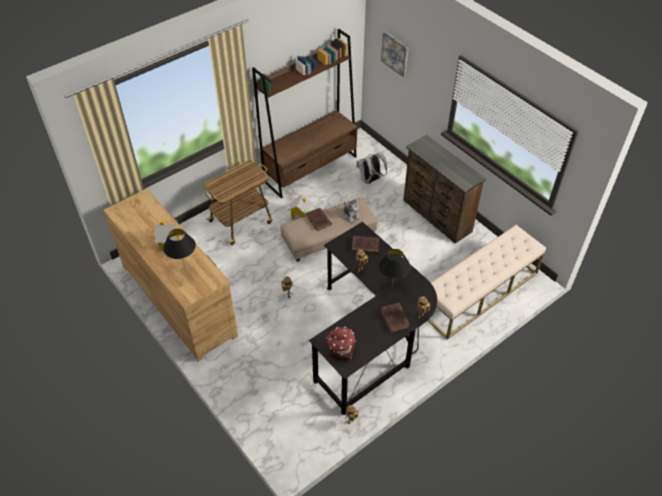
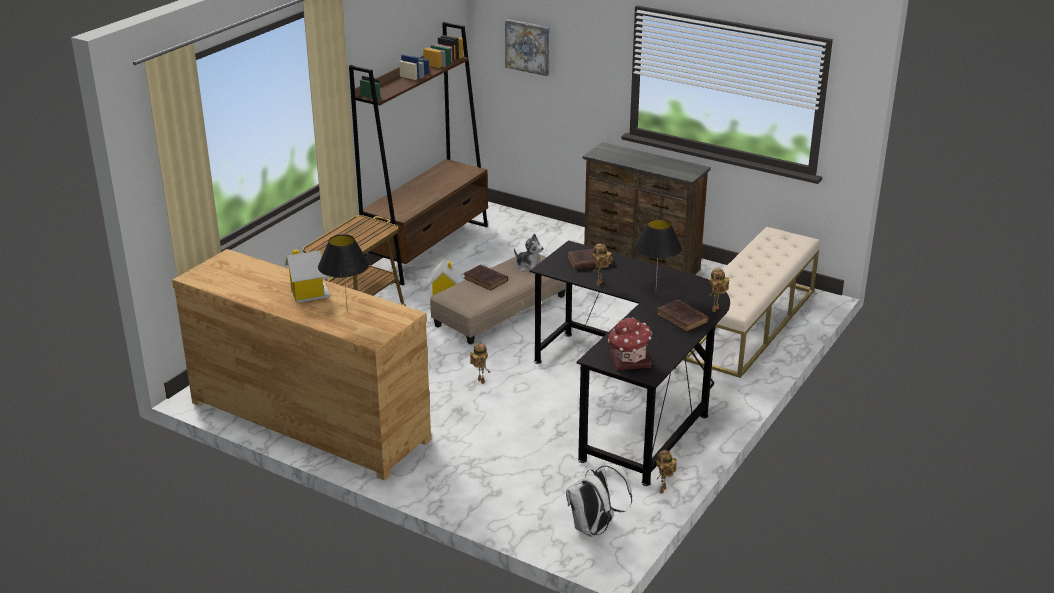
camera: 20 degrees left, 20 degrees down
(370, 180) = (524, 245): white backpack -> white backpack (594, 528)

